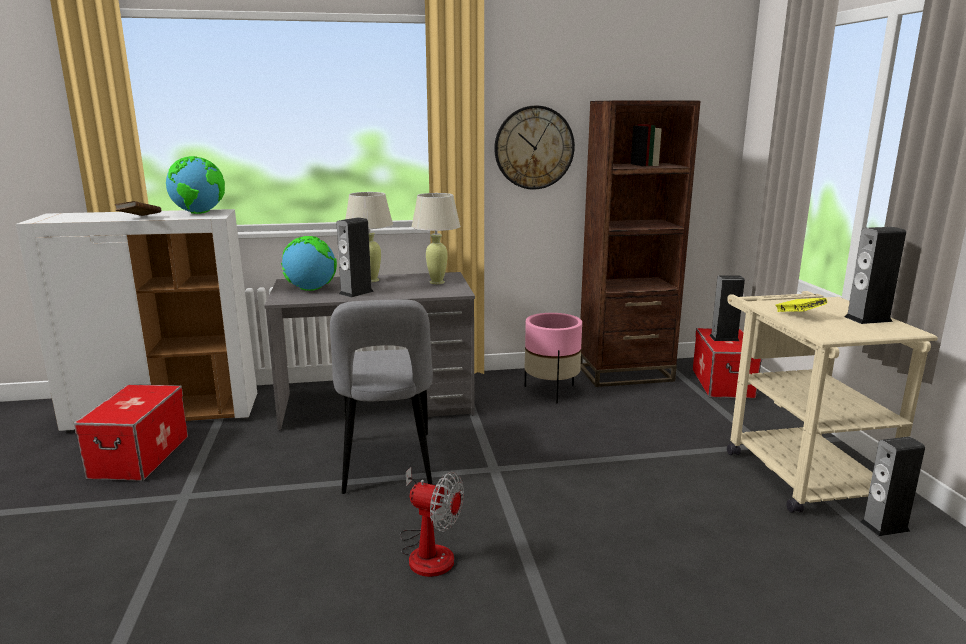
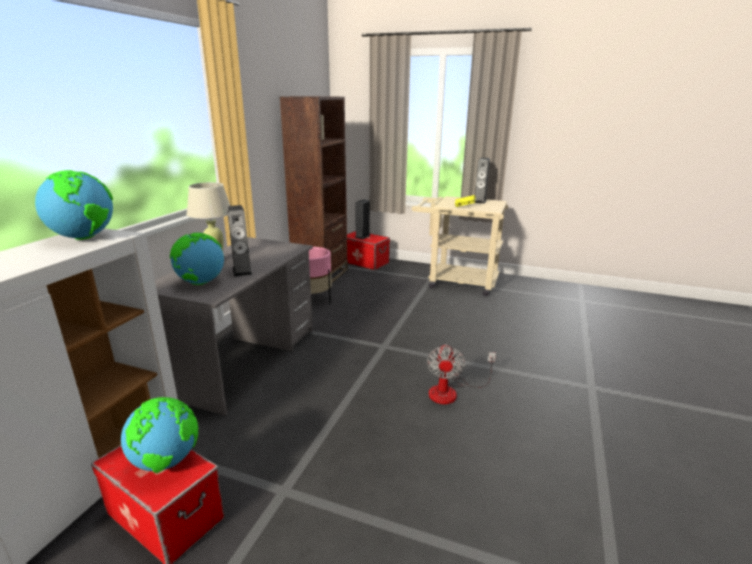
camera: 60 degrees left, 5 degrees up
(135, 405) = (167, 461): none -> globe
(139, 218) = (44, 260): brown book -> none
(387, 465) = (340, 380): grey chair -> none
(428, 551) = (451, 392): fan -> fan turned 135 degrees clockwise
(436, 282) = (262, 247): beige table lamp -> none
(534, 148) = (257, 133): wall clock -> none
(884, 526) = (507, 286): speaker -> none

